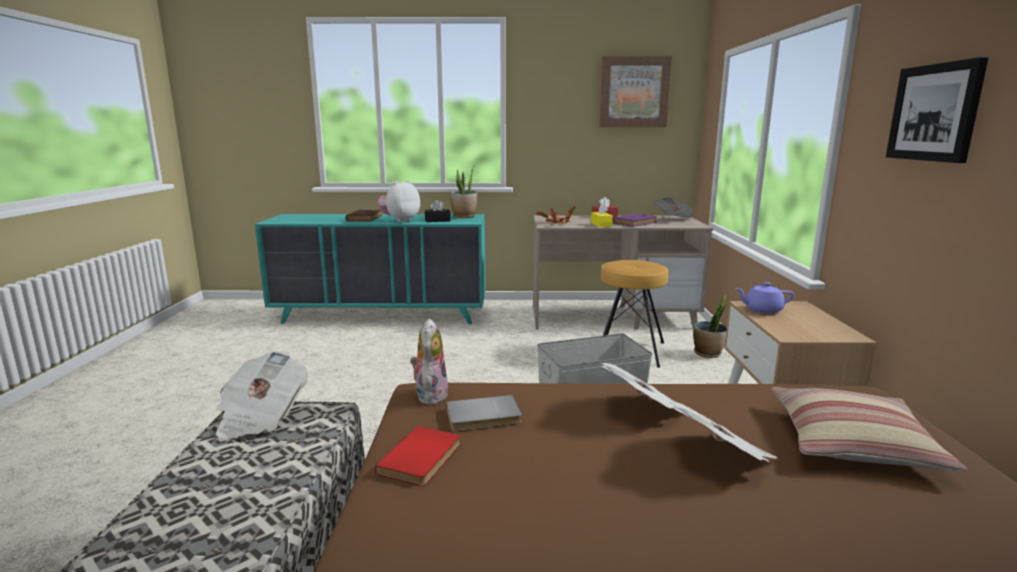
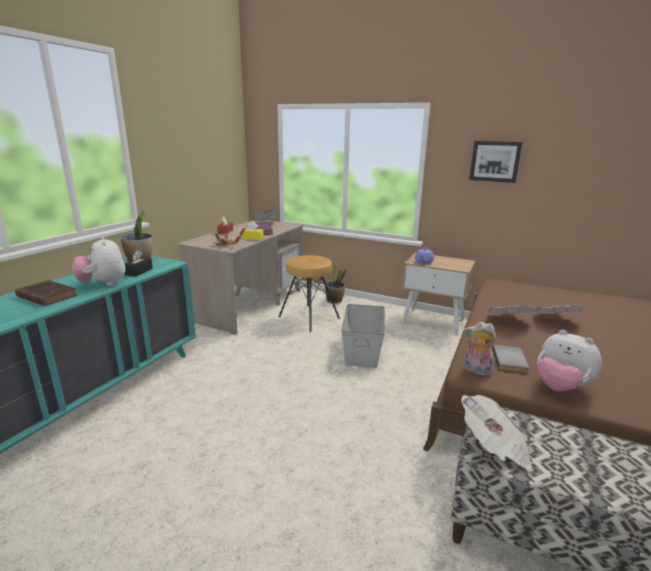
camera: 65 degrees left, 5 degrees up
(423, 458) = (560, 387): red book -> plush toy
(634, 92) = (211, 129): picture -> none
(852, 442) = (539, 297): pillow -> none

